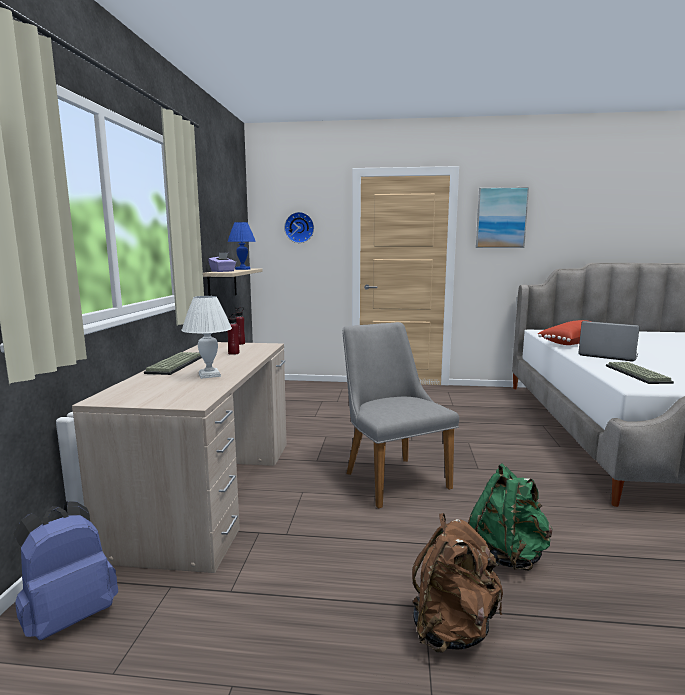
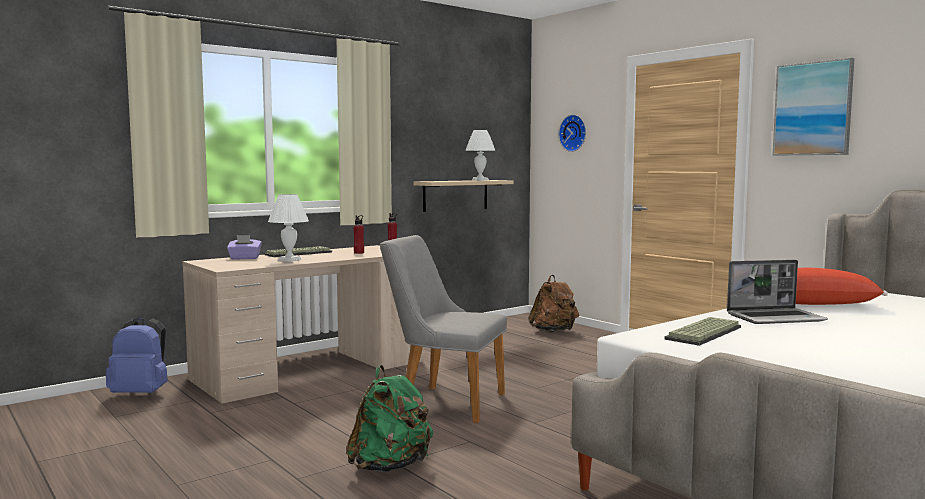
camera: 45 degrees right, 5 degrees down
(223, 271) = (437, 181): purple tissue box -> purple tissue box (244, 258)
(242, 269) = (480, 180): blue table lamp -> white table lamp
(390, 476) = (443, 401): grey chair -> grey chair turned 90 degrees counterclockwise
(452, 628) = (259, 472): brown backpack -> brown backpack (554, 331)
(607, 355) = (776, 318): laptop -> laptop turned 90 degrees clockwise

